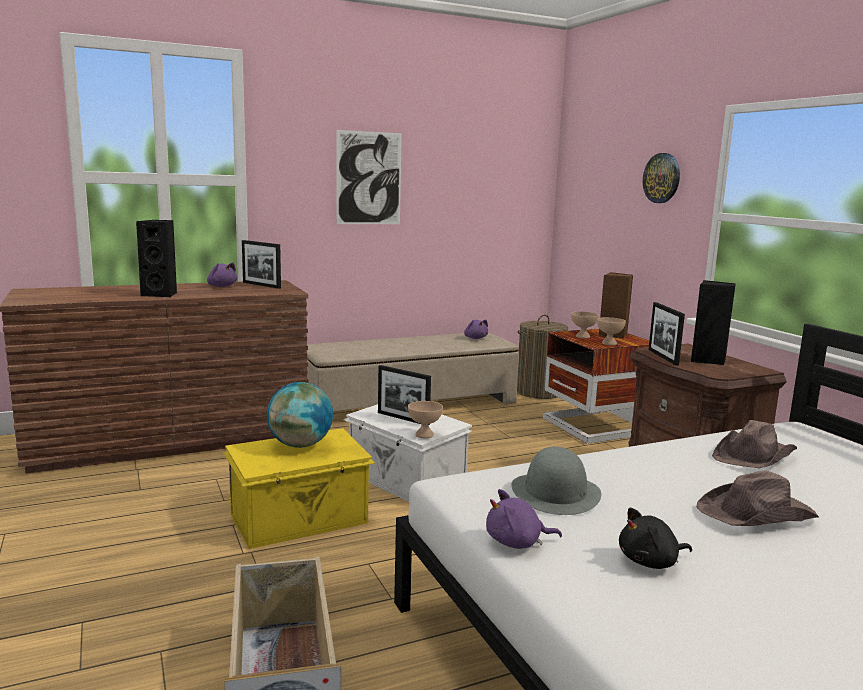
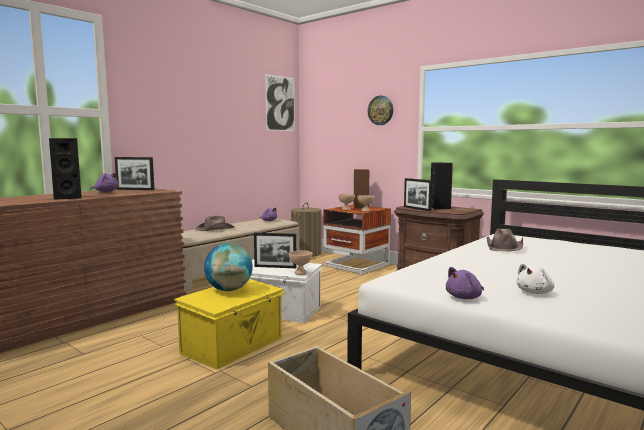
camera: 25 degrees left, 5 degrees down
(369, 178) = (192, 114): picture -> picture (280, 103)
(555, 493) = (446, 275): grey hat -> none
(651, 562) = (535, 292): black plush toy -> white plush toy
(757, 513) = (545, 267): brown hat -> brown hat (215, 229)

